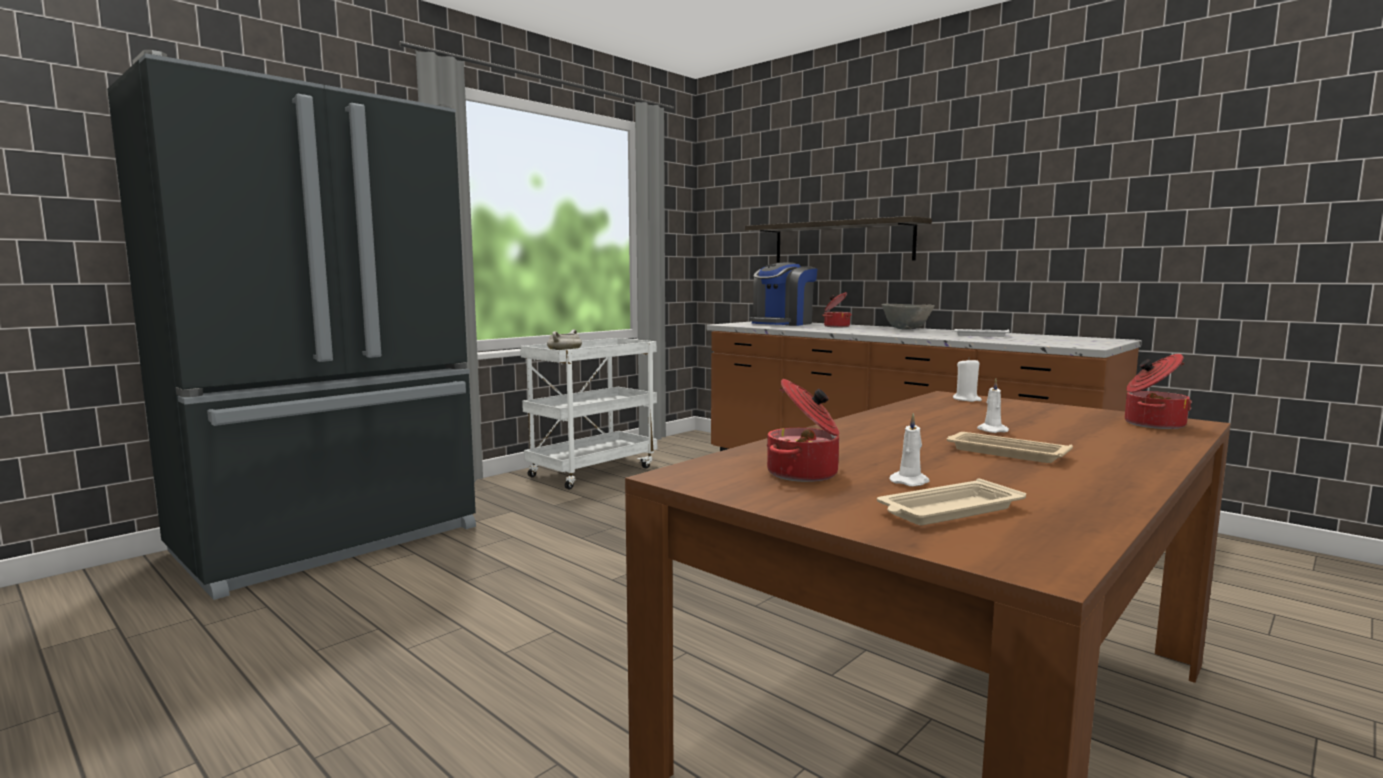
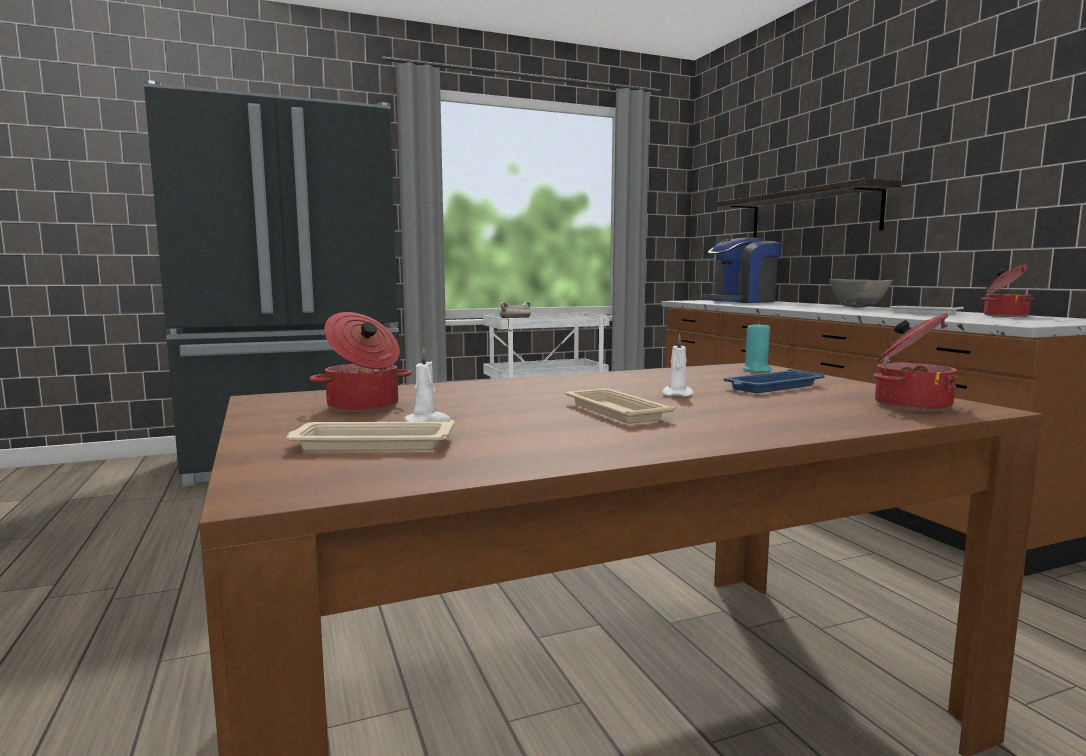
camera: 25 degrees right, 0 degrees up
(836, 326) = (788, 304): cooking pot -> cooking pot (1004, 316)
(966, 399) = (757, 370): white candle -> turquoise candle
(1028, 416) = (772, 387): none -> blue tray

